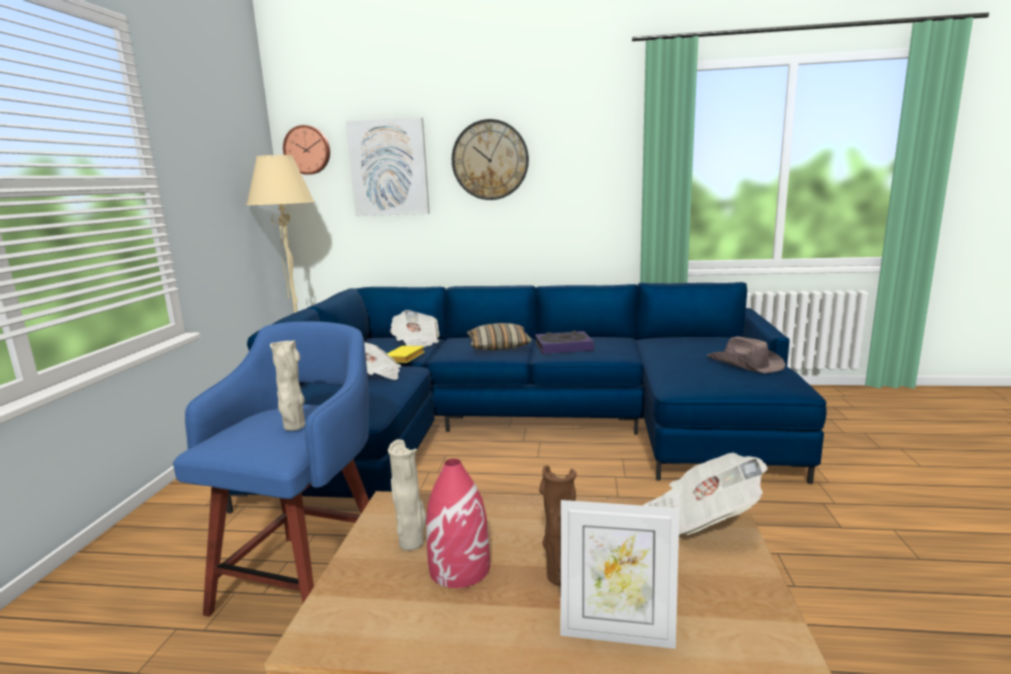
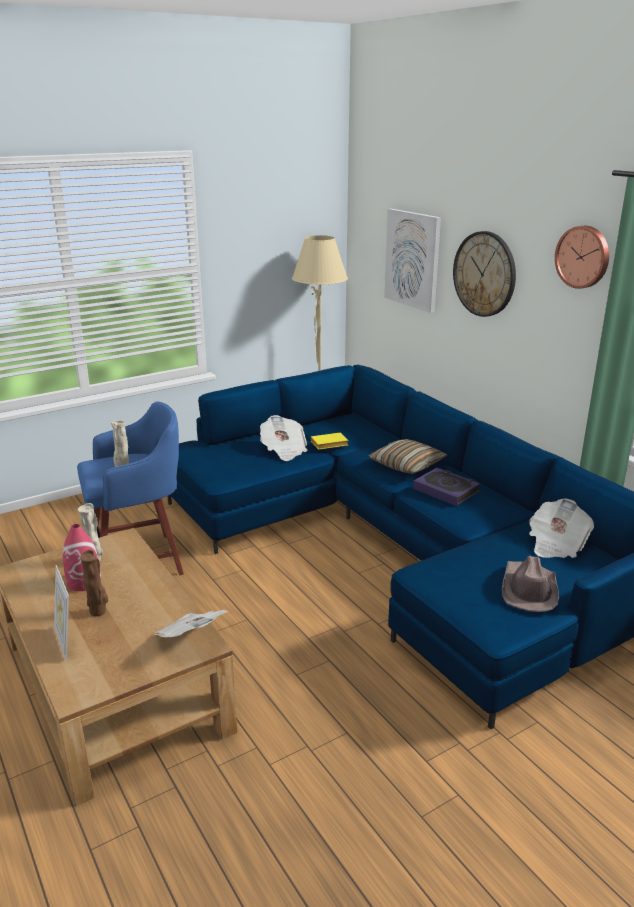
camera: 50 degrees right, 10 degrees up
(307, 150) = (365, 227): wall clock -> wall clock (583, 257)
(416, 343) = (366, 433): newspaper -> newspaper (556, 544)

